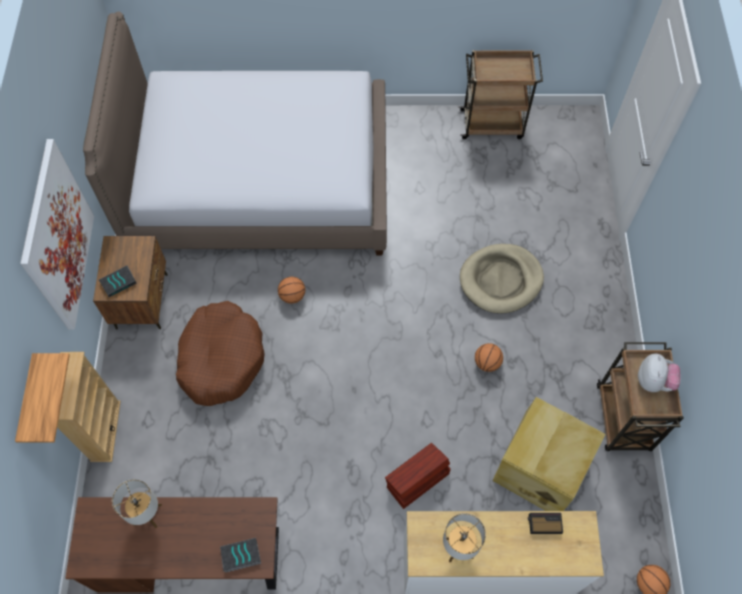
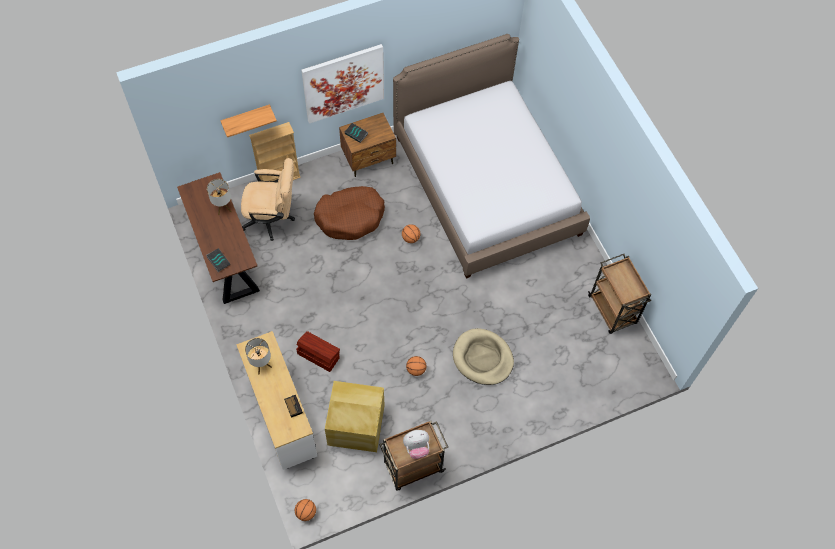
camera: 65 degrees right, 0 degrees up
(167, 465) = (272, 219): none -> beige office chair

